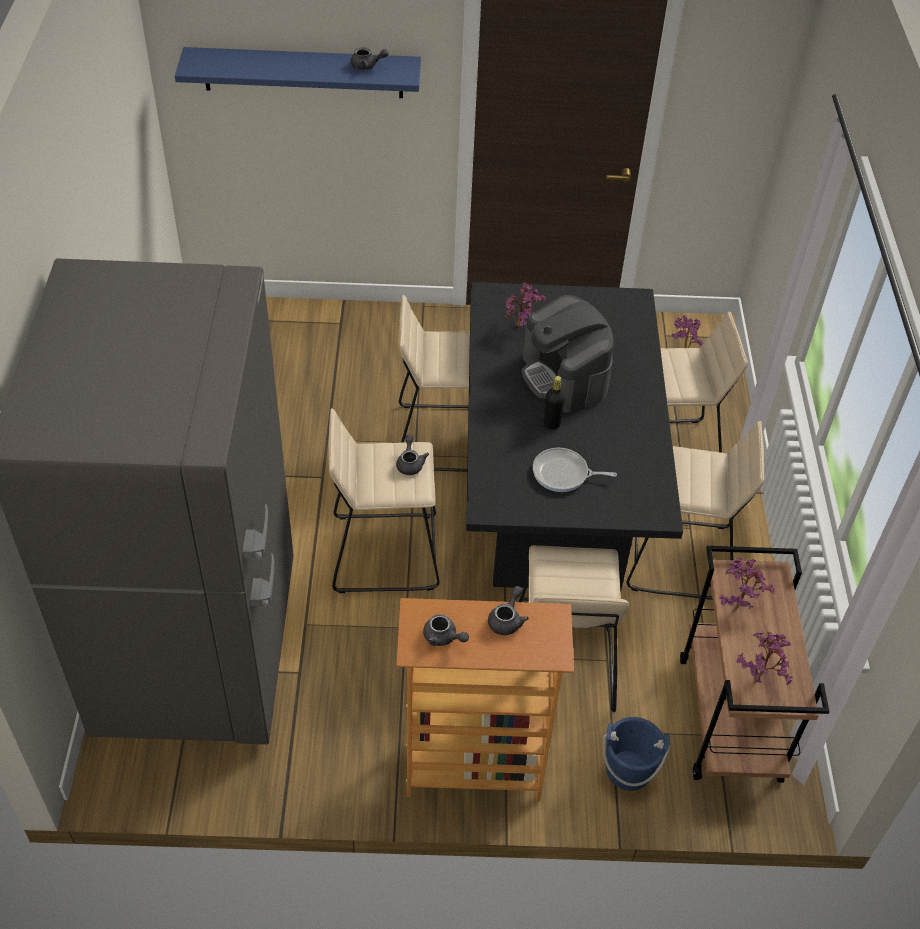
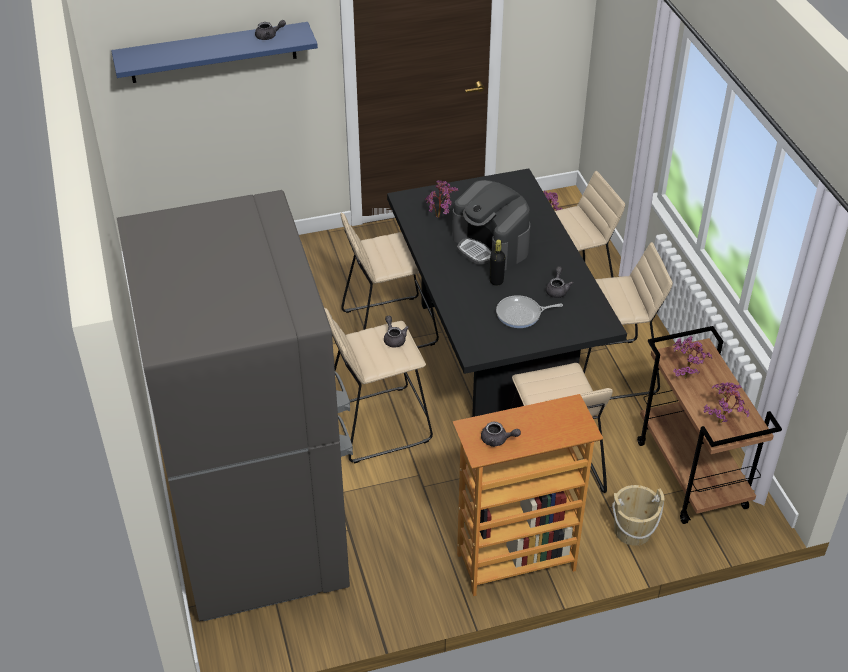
camera: 15 degrees left, 5 degrees down
(507, 619) = (539, 416): grey teapot -> grey teapot (557, 289)
(628, 770) = (632, 530): blue bucket -> beige bucket

